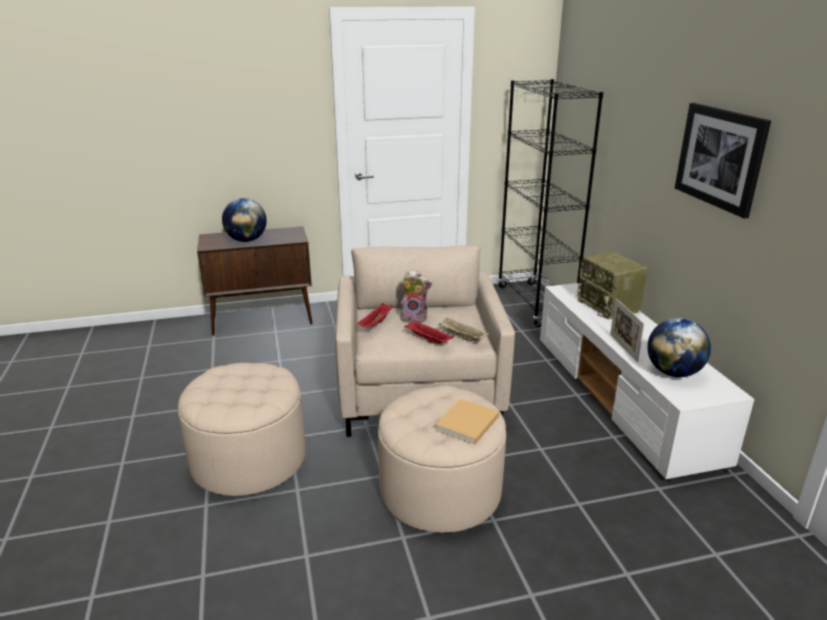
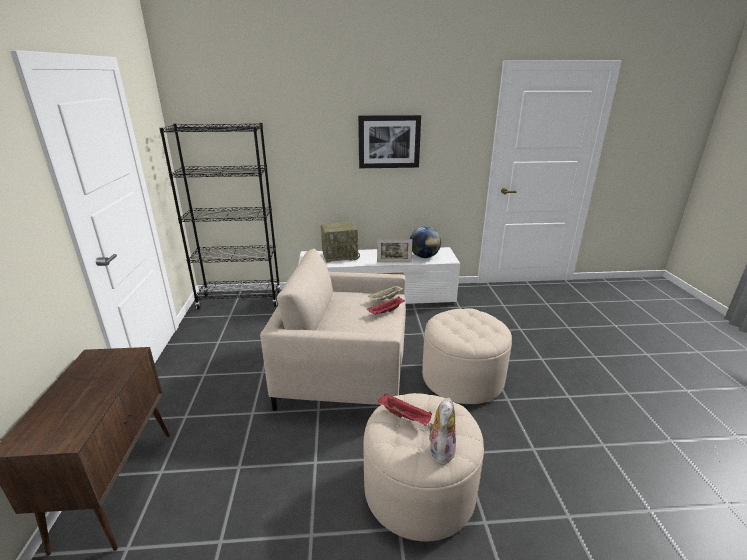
camera: 80 degrees left, 0 degrees up
(246, 240) = (87, 398): globe -> none
(376, 324) = (351, 331): red tray -> red tray (405, 416)
(414, 318) = (348, 313): plush toy -> plush toy (440, 450)
(466, 424) = (479, 318): beige book -> none

